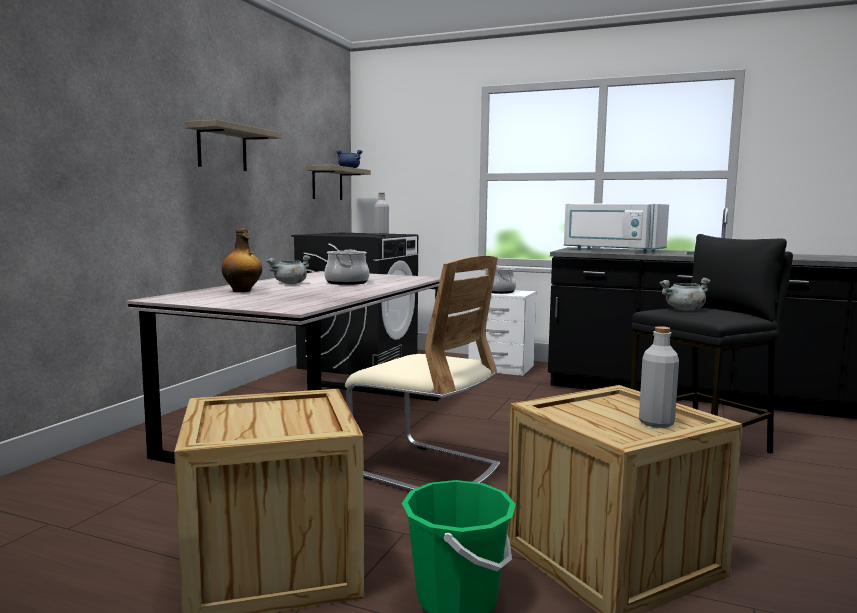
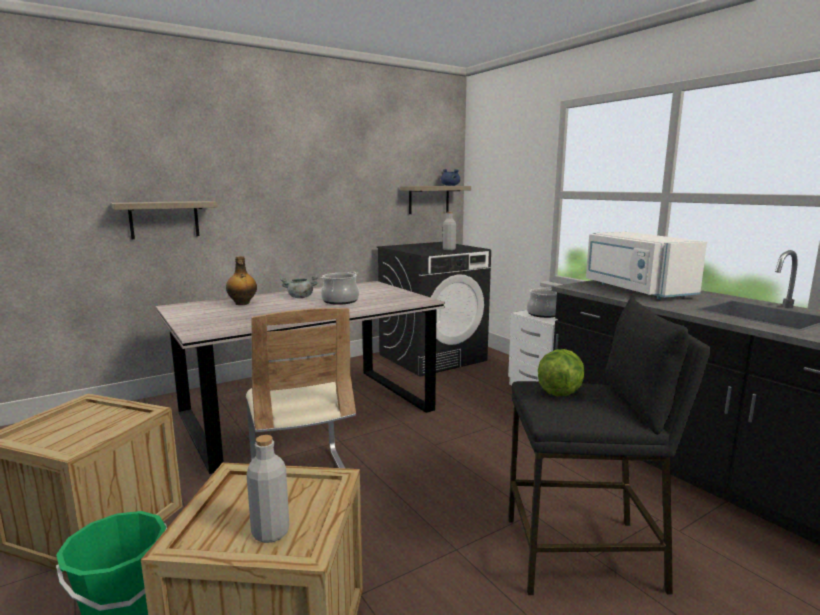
camera: 35 degrees right, 5 degrees up
(222, 148) = (300, 181): shelf -> shelf (164, 219)
(684, 310) = (559, 391): grey cooking pot -> lettuce

